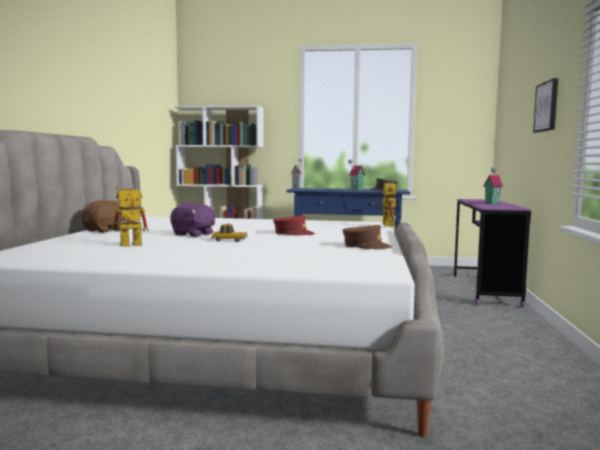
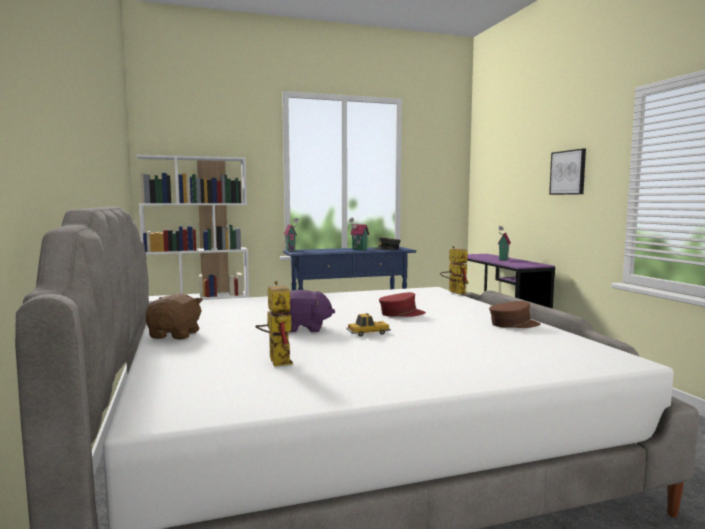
camera: 25 degrees left, 0 degrees up
(125, 245) = (276, 359): toy robot -> toy robot turned 120 degrees clockwise

